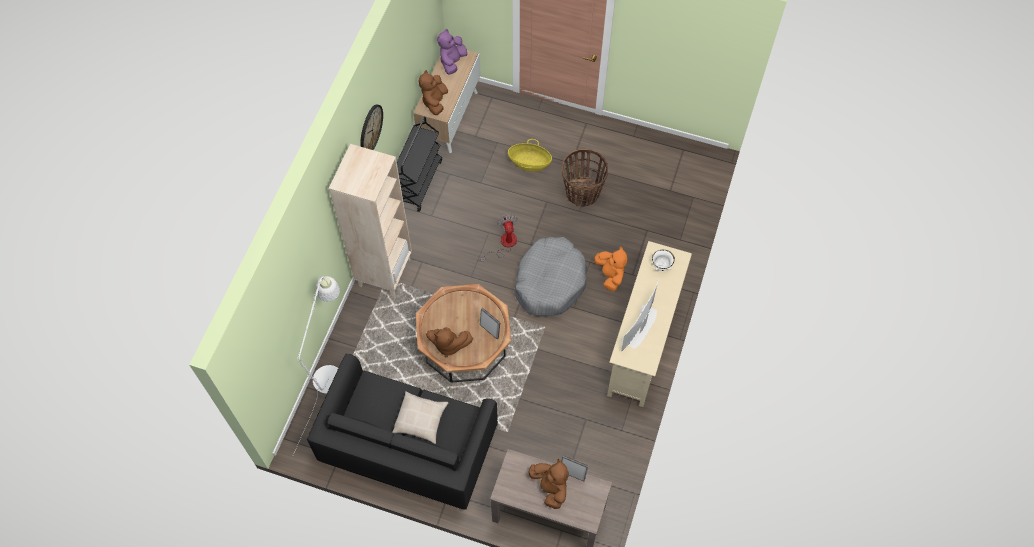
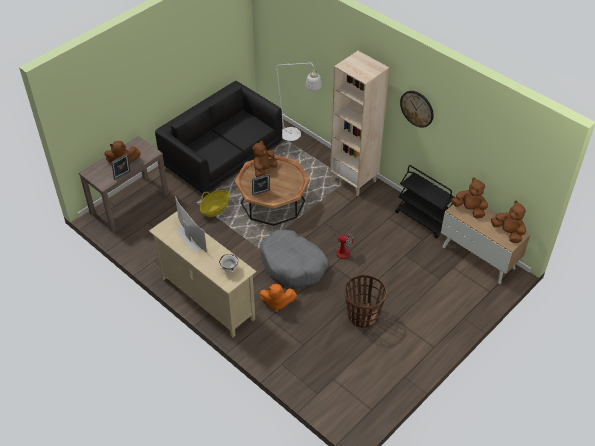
camera: 115 degrees right, 15 degrees down
(421, 419) = (222, 143): beige pillow -> none
(452, 61) = (508, 233): purple plush toy -> brown plush toy
(529, 163) = (409, 292): basket -> basket (215, 209)

